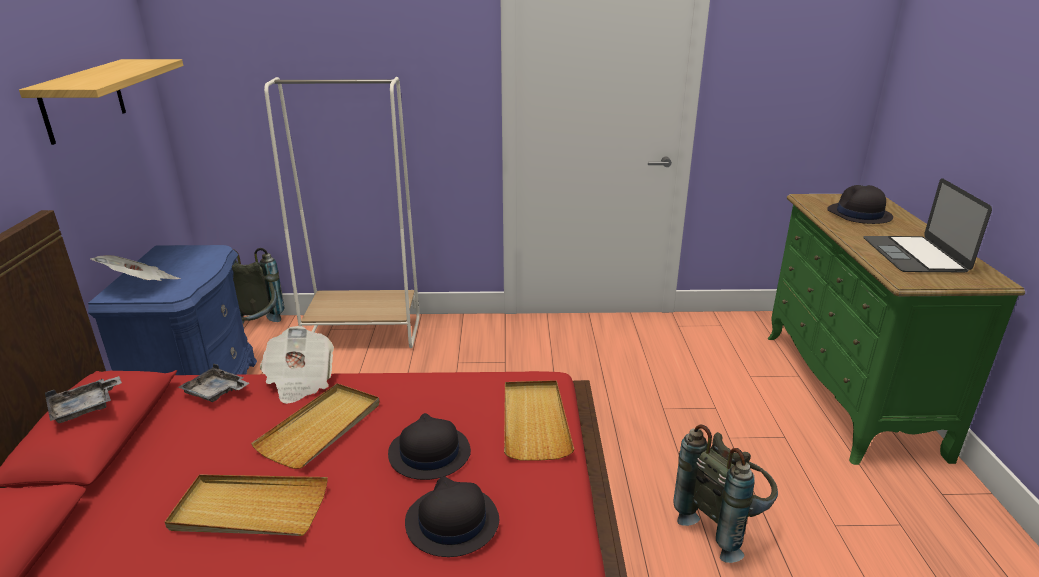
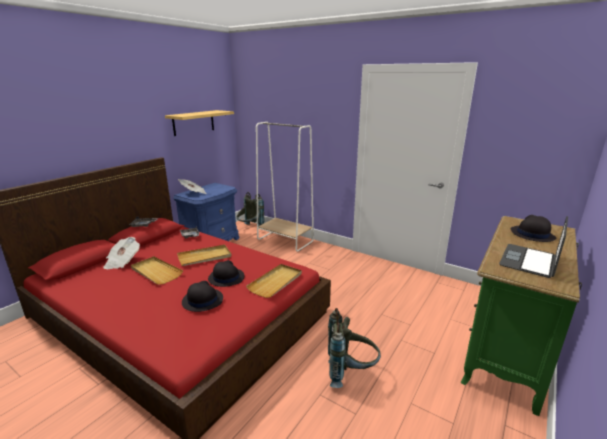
camera: 35 degrees right, 5 degrees down
(300, 381) = (217, 241): newspaper -> newspaper (122, 262)

